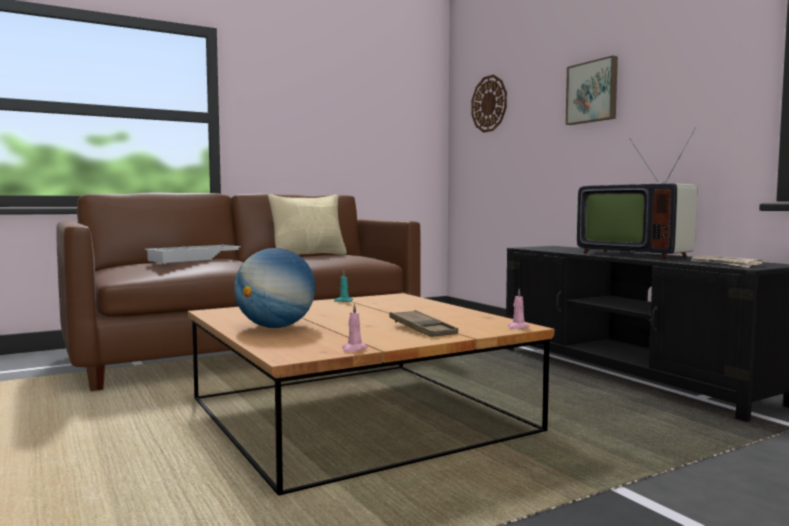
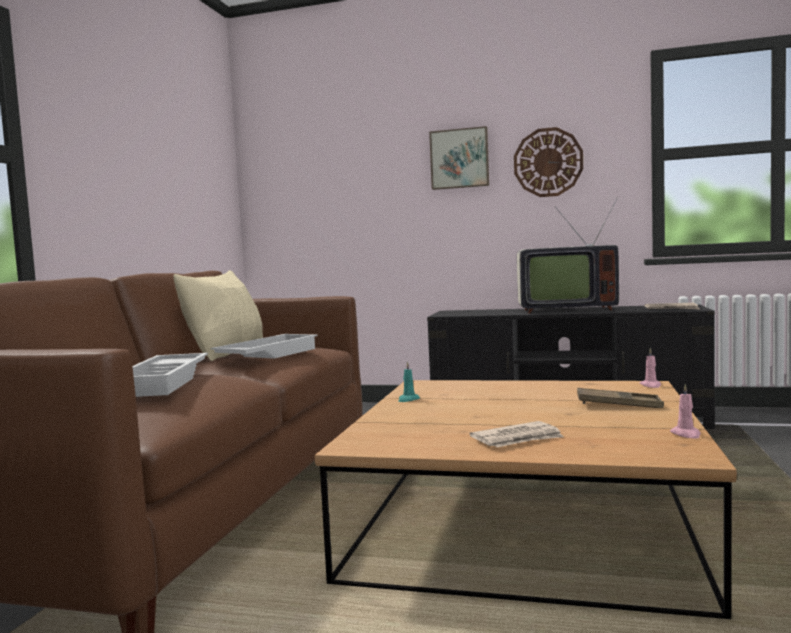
camera: 45 degrees left, 0 degrees up
(276, 327) = (518, 439): globe -> newspaper
(310, 257) = (267, 355): none -> white tray
(489, 104) = (310, 161): wall clock -> wall clock (548, 162)

